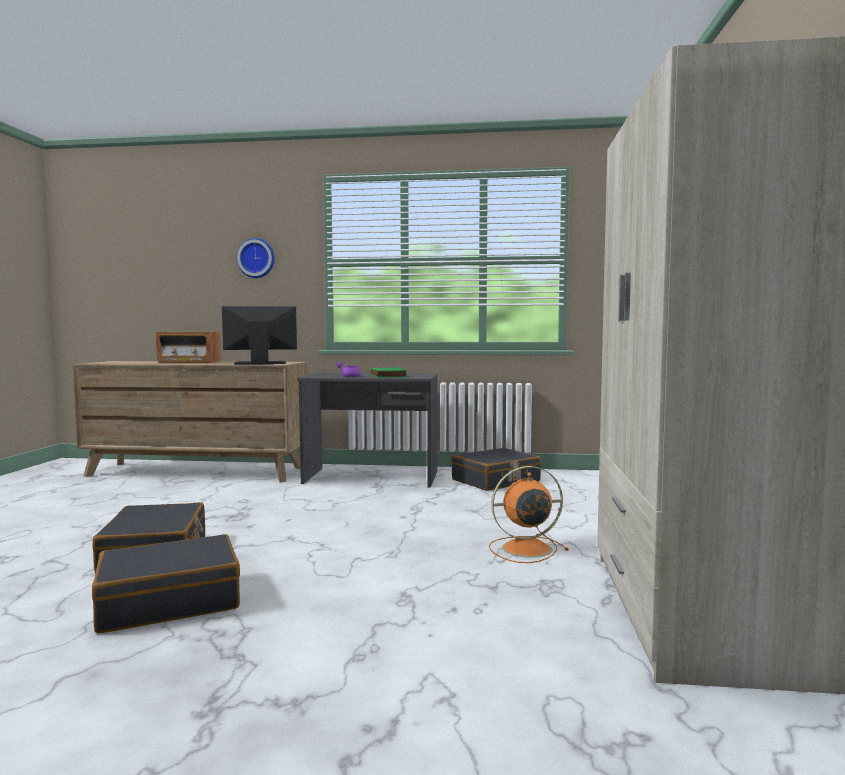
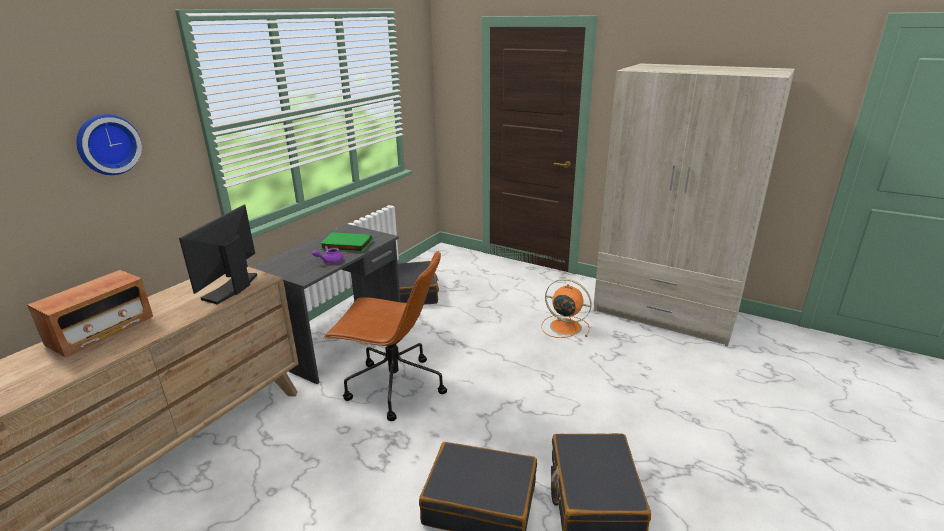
camera: 65 degrees left, 20 degrees up
(314, 503) = (393, 387): none -> brown office chair
(524, 549) = (564, 326): orange fan -> orange fan turned 105 degrees clockwise

